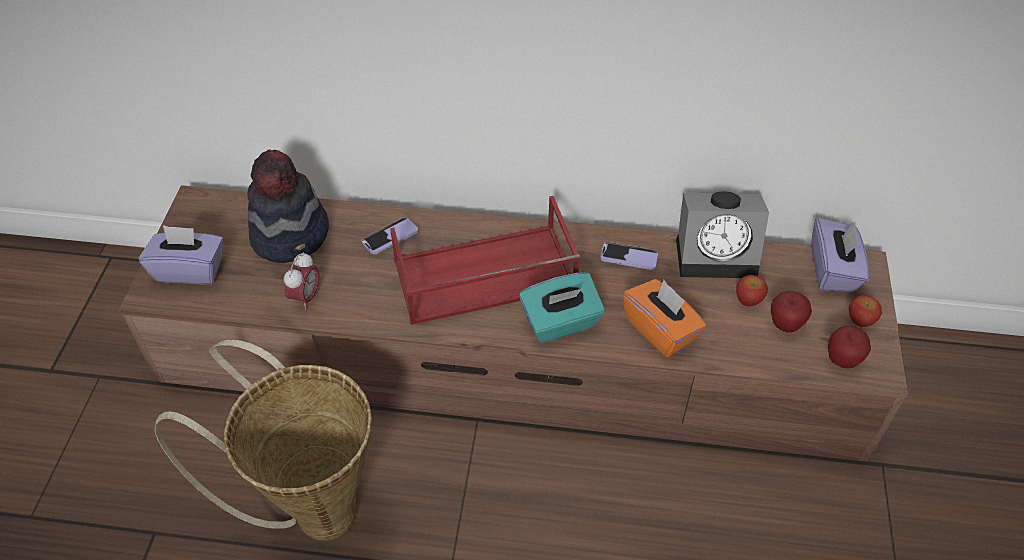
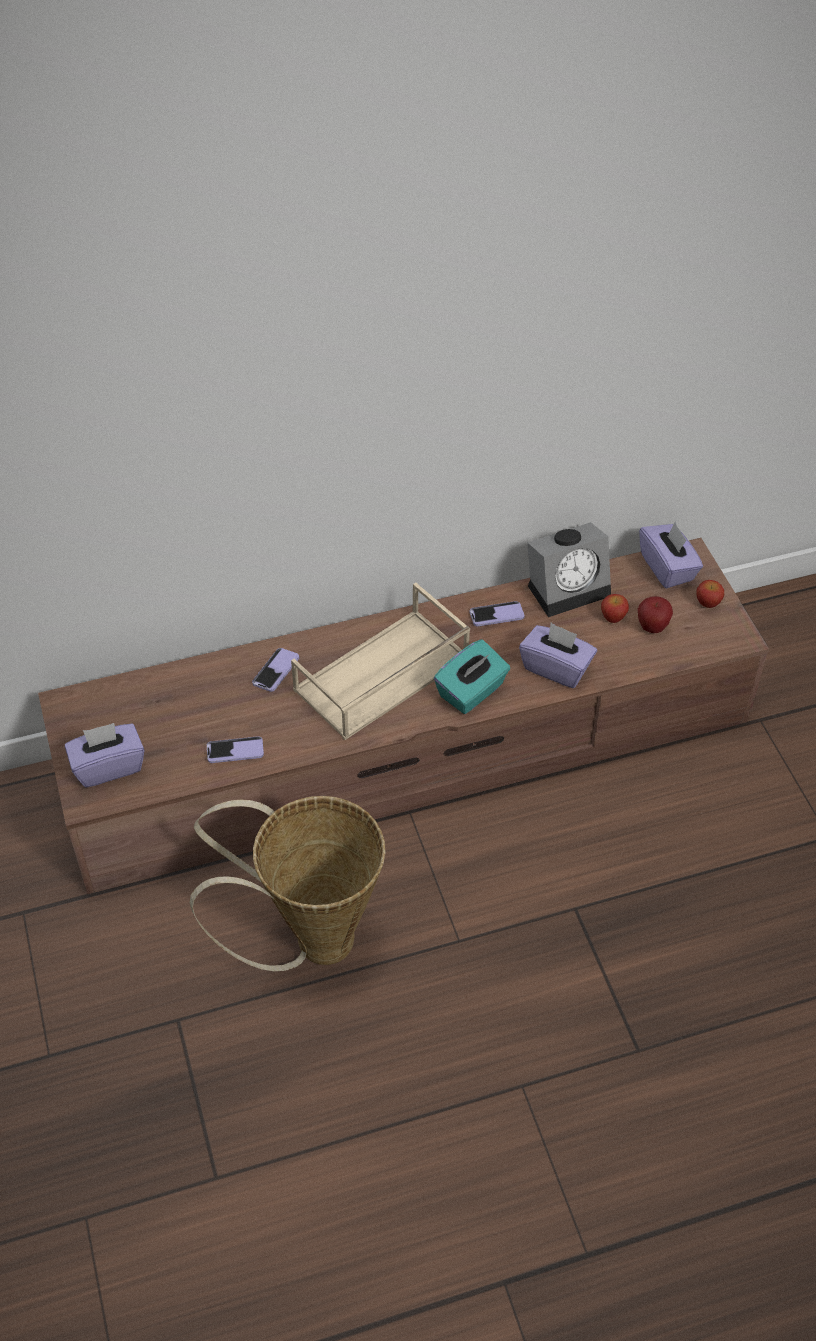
camera: 25 degrees left, 0 degrees up
(291, 235) = (182, 701): hat -> none
(306, 297) = (235, 751): alarm clock -> phone
(483, 276) = (381, 676): red tray -> beige tray
(660, 330) = (556, 668): orange tissue box -> purple tissue box
(842, 360) = (709, 640): apple -> none

